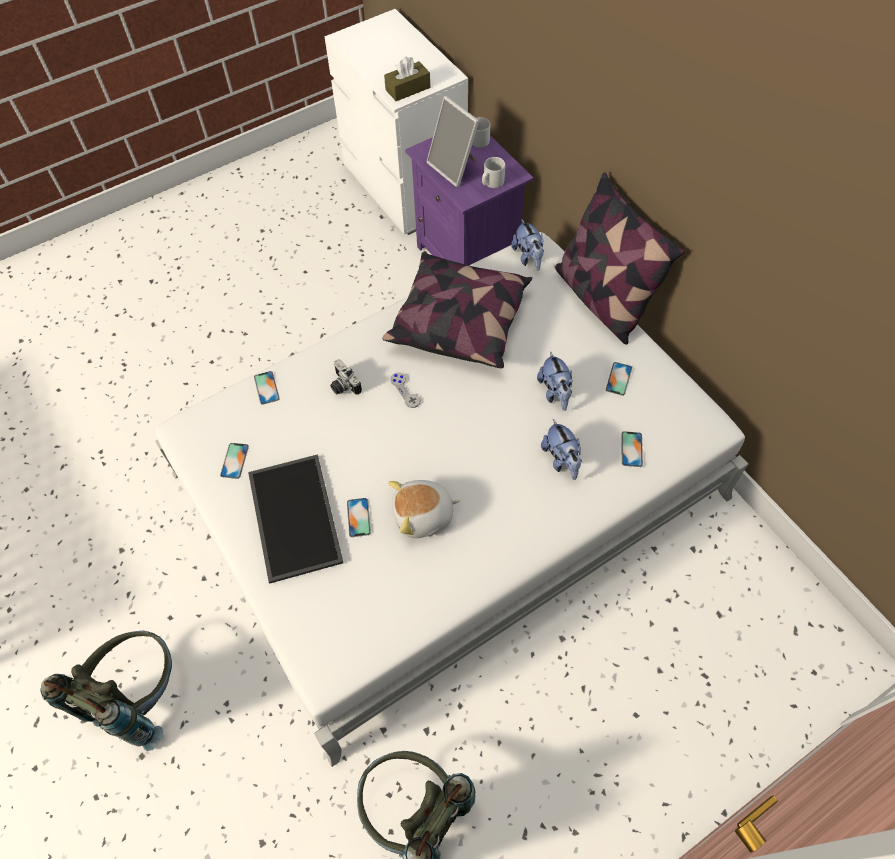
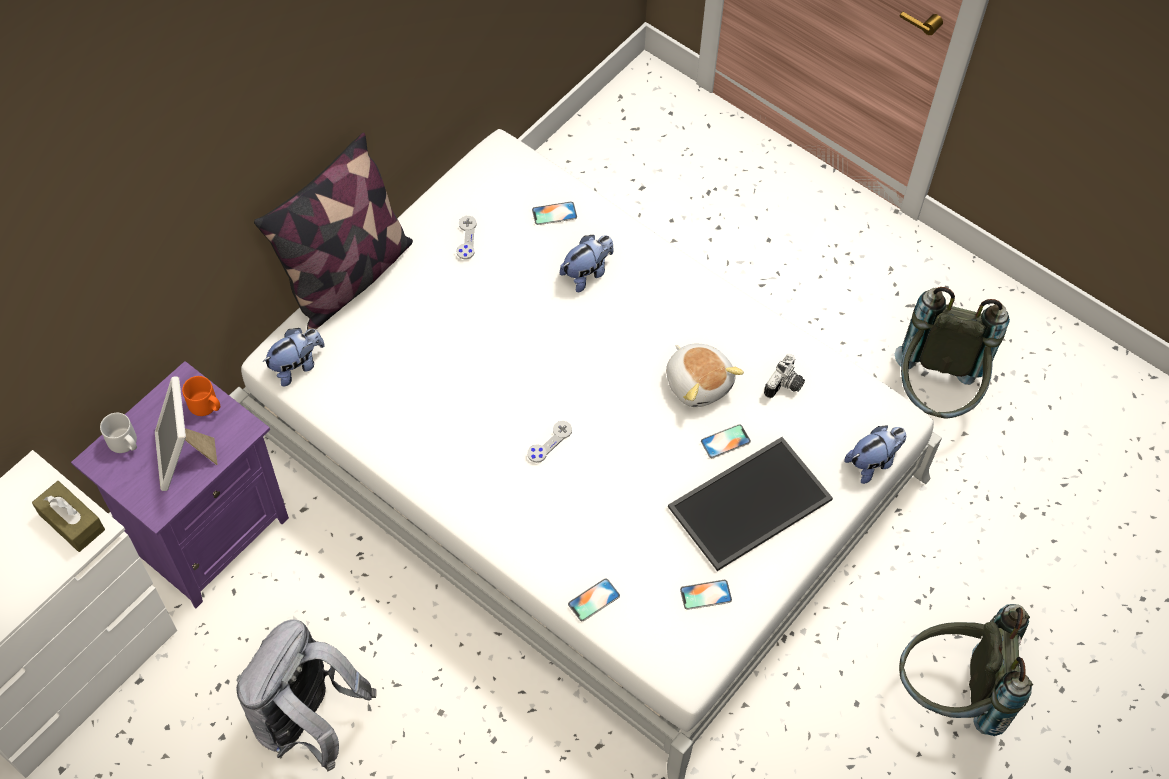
camera: 110 degrees left, 0 degrees up
(319, 288) = (308, 721): none -> grey backpack
(343, 386) = (564, 512): camera -> camera (785, 386)
(455, 168) = (184, 458): picture frame -> picture frame turned 135 degrees clockwise
(459, 322) = (426, 416): pillow -> none
(491, 182) = (206, 406): grey mug -> orange mug
(555, 392) = (502, 295): plush toy -> plush toy (873, 462)
(618, 379) = (466, 238): phone -> grey game controller

